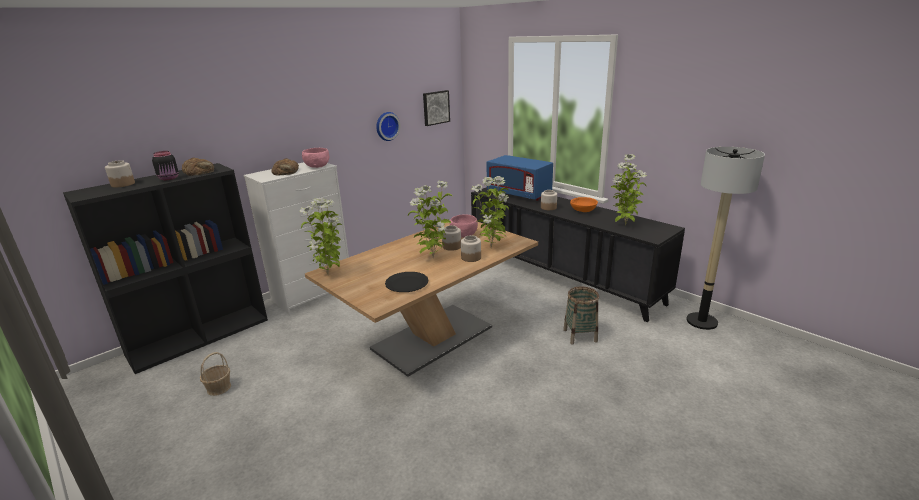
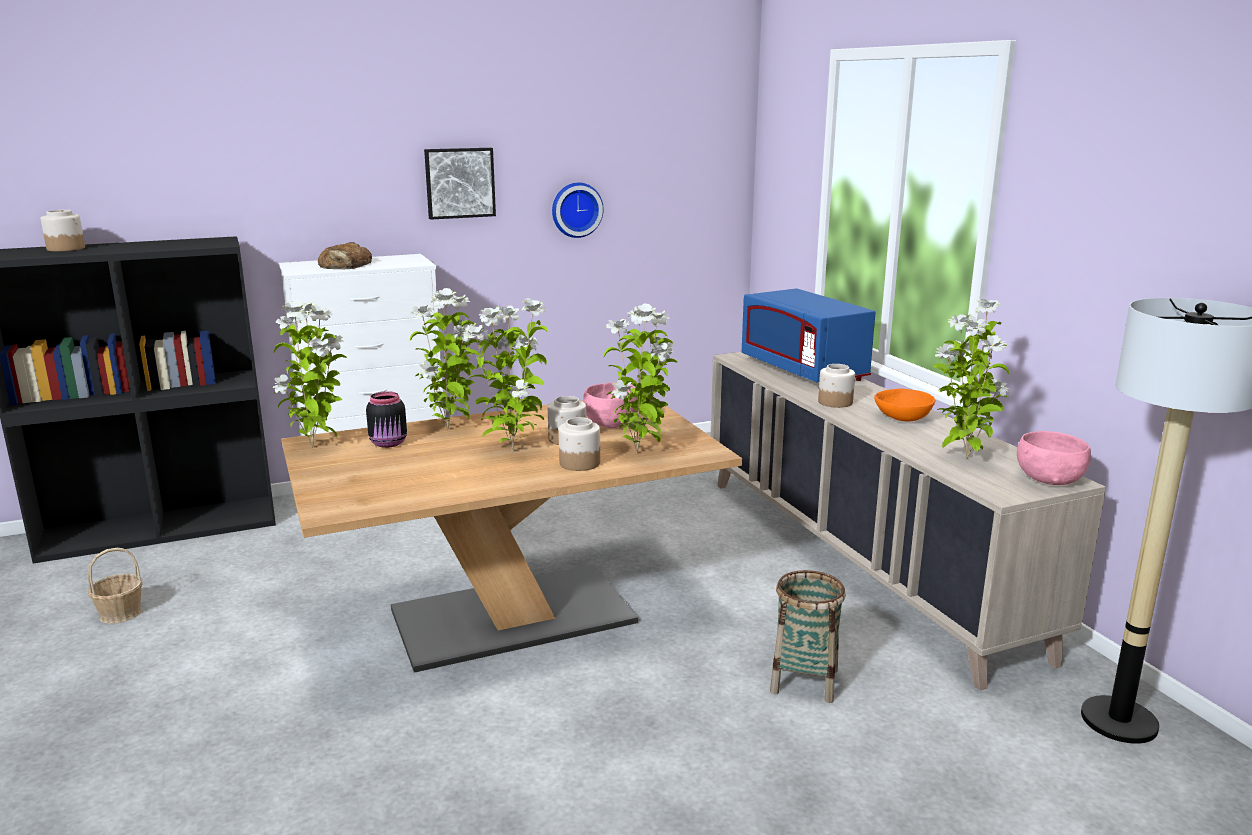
camera: 20 degrees right, 5 degrees down
(169, 178) = (134, 248): black jar -> black jar (389, 443)
(199, 171) = (190, 244): bread -> none
(317, 166) = (403, 263): pink bowl -> pink bowl (1048, 479)
(389, 252) = (449, 429): none -> potted plant
(407, 283) = (419, 484): black plate -> none
(435, 107) = (689, 185): picture -> picture (459, 183)
(561, 276) = (858, 559): black cabinet -> beige cabinet

